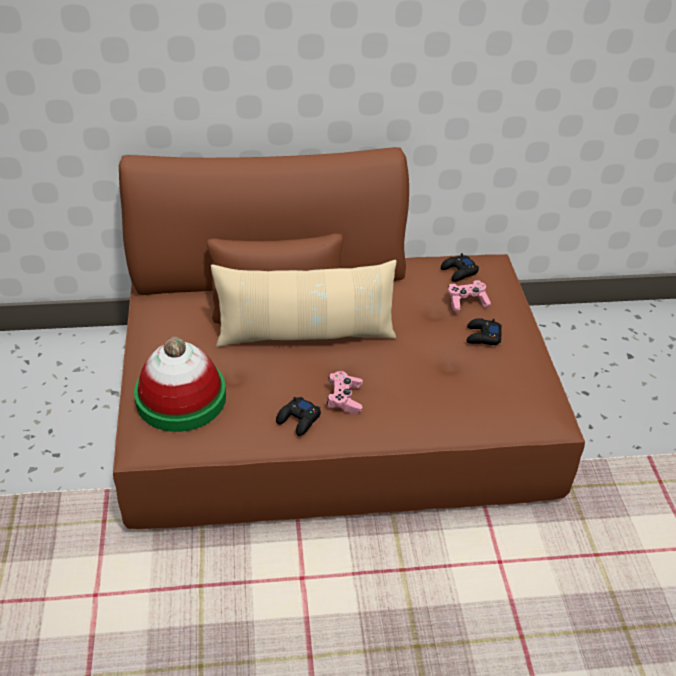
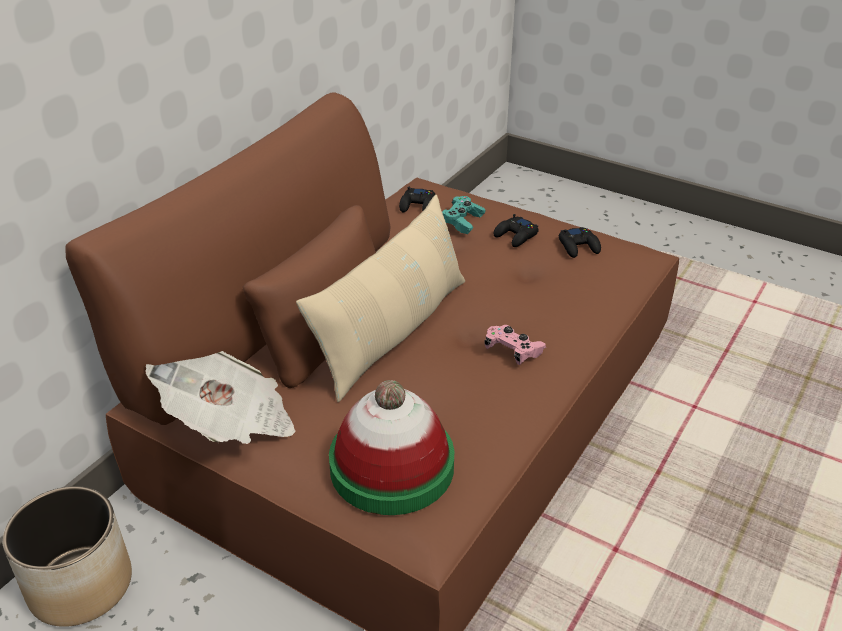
camera: 50 degrees left, 5 degrees down
(75, 354) = (81, 585): none -> planter
(158, 314) = (230, 422): none -> newspaper
(298, 420) = (513, 395): black game controller -> black game controller (579, 247)
(467, 302) = (462, 222): pink game controller -> turquoise game controller

